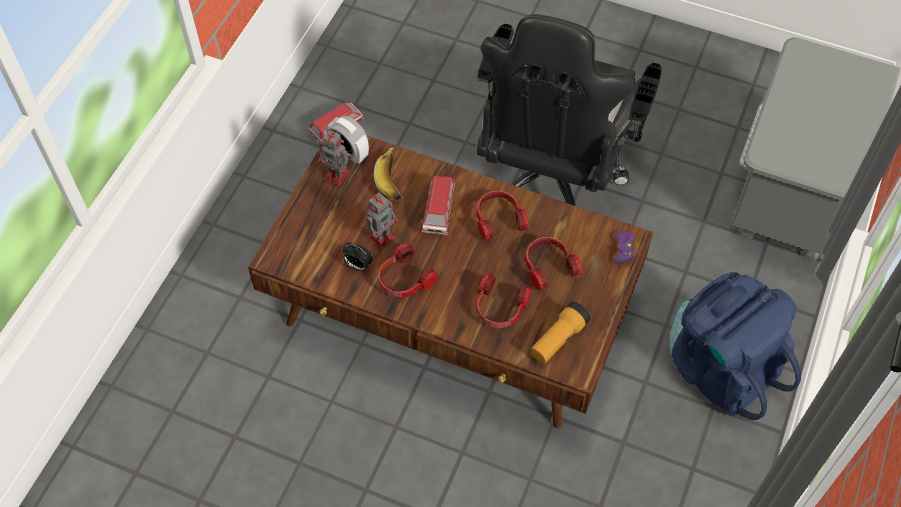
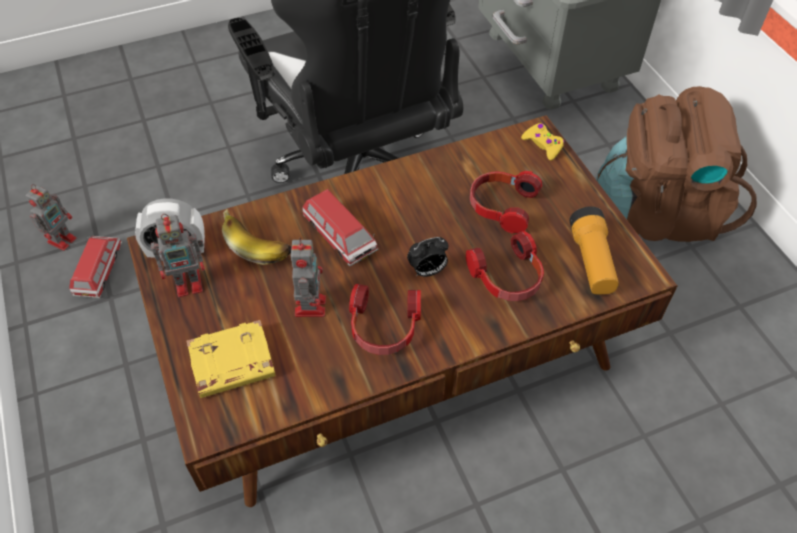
camera: 45 degrees left, 5 degrees down
(314, 236) = (231, 364): none -> yellow book
(336, 91) = (63, 239): none -> toy robot
(358, 266) = (318, 354): alarm clock -> alarm clock (427, 271)
(498, 219) = (406, 201): headphones -> none
(623, 249) = (543, 145): purple game controller -> yellow game controller
(721, 367) = (658, 212): blue backpack -> brown backpack

